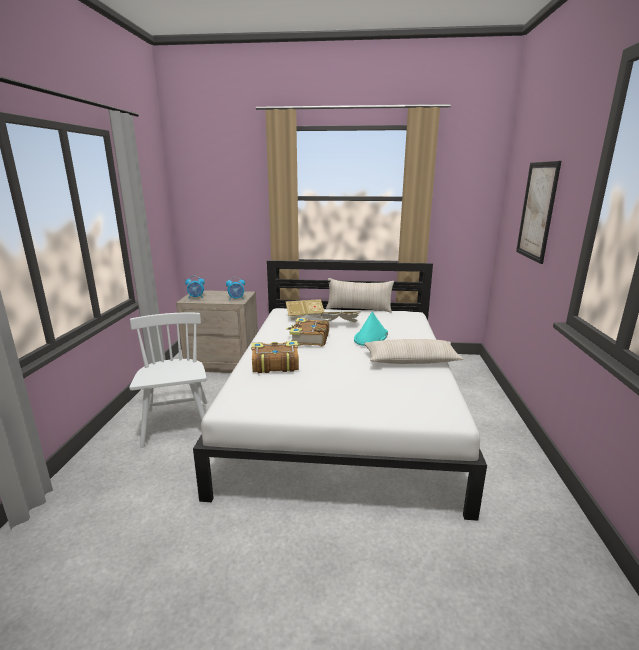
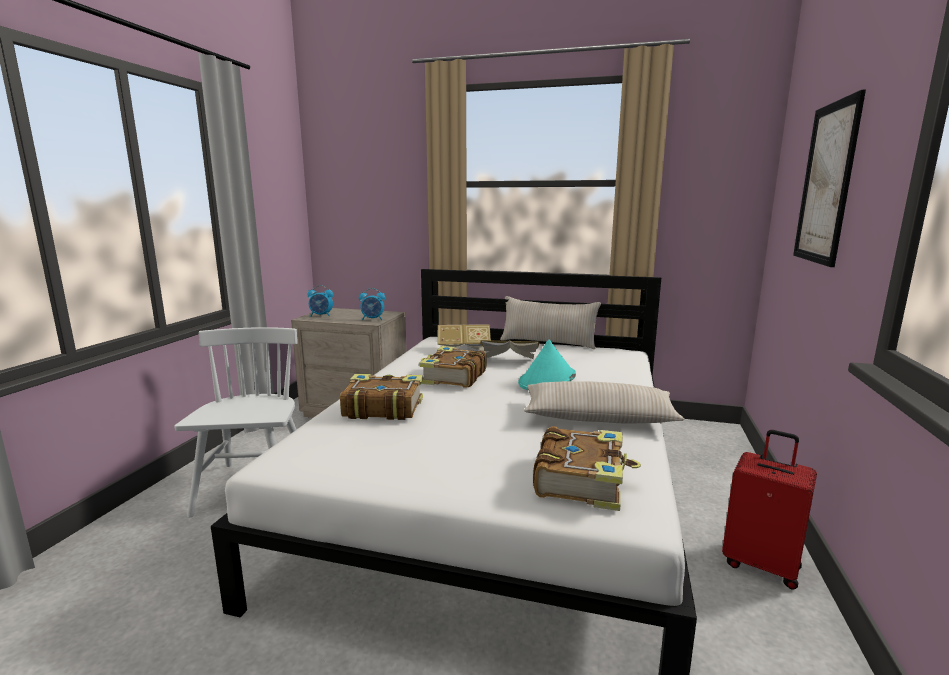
camera: 10 degrees right, 5 degrees down
(416, 399) = (582, 479): none -> book
(504, 438) = (761, 564): none -> red suitcase

